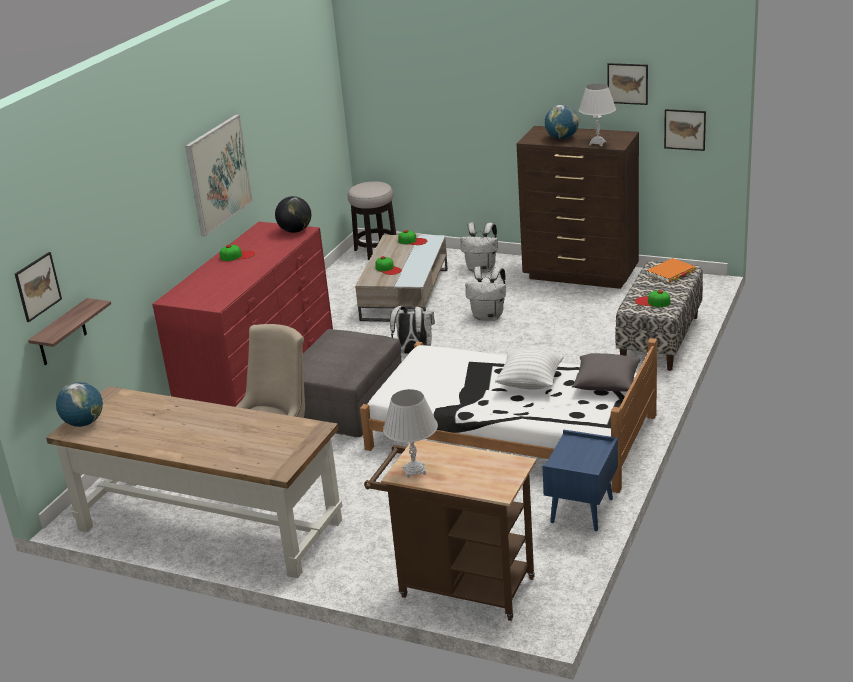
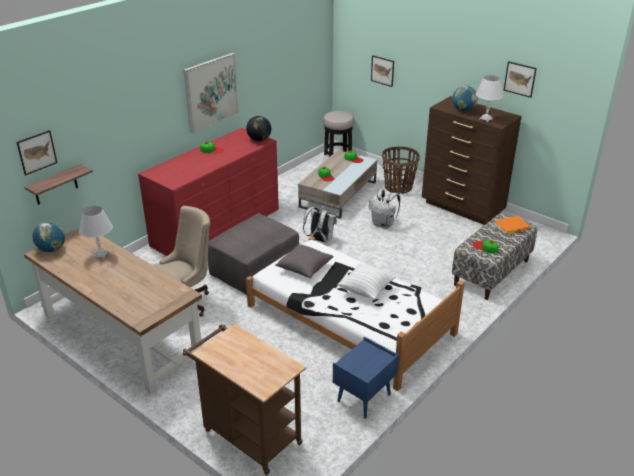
camera: 15 degrees right, 5 degrees up
(414, 471) = (217, 352): white table lamp -> white table lamp (101, 254)
(482, 269) = (398, 187): white backpack -> basket
(606, 384) = (418, 305): grey pillow -> grey pillow (304, 268)
(685, 129) = (555, 121): picture -> picture (382, 71)

